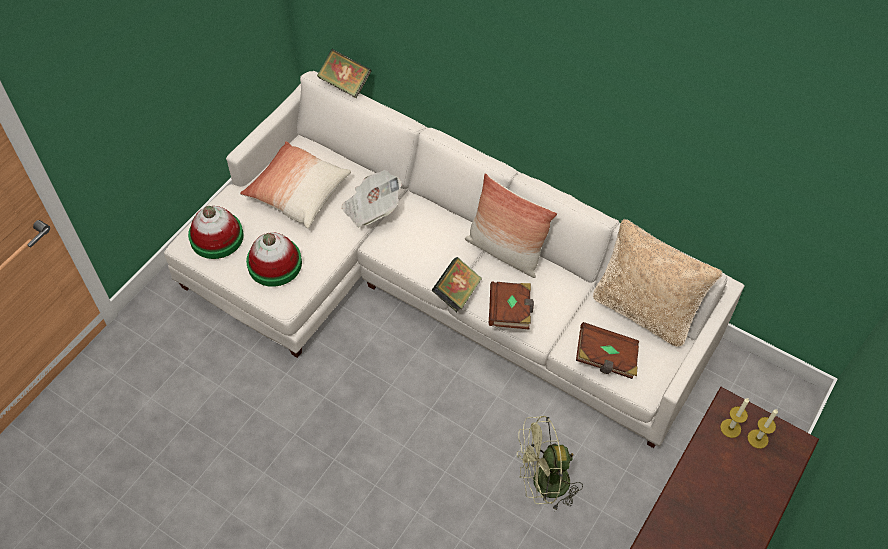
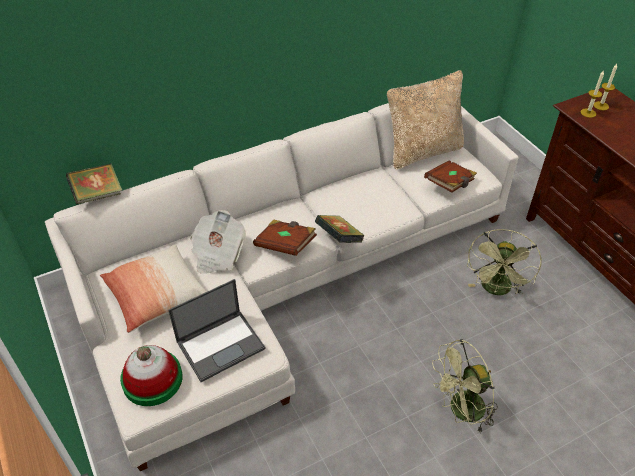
camera: 60 degrees left, 10 degrees down
(274, 263) = (221, 344): hat -> laptop
(365, 503) = (461, 411): none -> green fan
(505, 252) = (322, 196): pillow -> none
(510, 311) = (378, 215): brown book -> brown book (285, 245)

